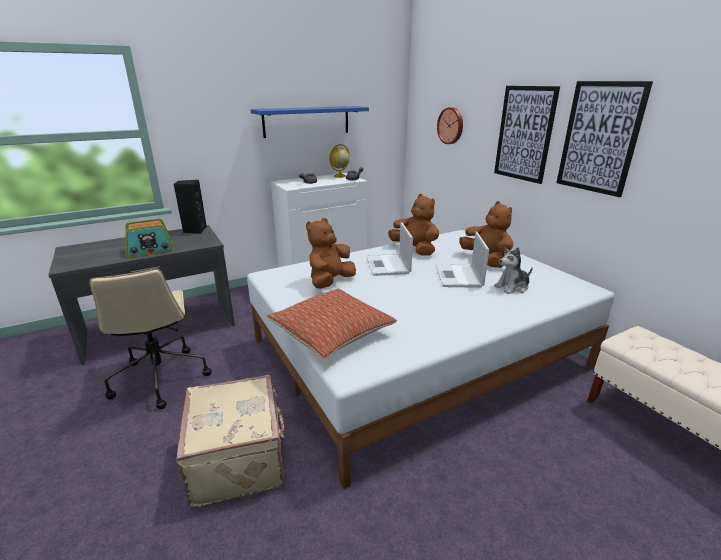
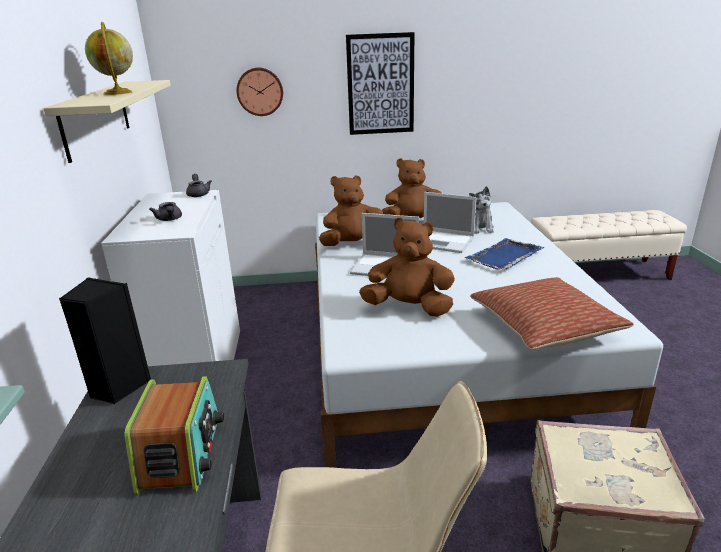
camera: 65 degrees left, 0 degrees up
(306, 121) = (96, 118): blue shelf -> beige shelf
(330, 282) = (409, 308): brown plush toy -> brown plush toy turned 135 degrees clockwise
(340, 176) = (163, 199): globe -> globe (118, 93)
(455, 304) = (504, 256): none -> blue tray
(599, 138) = (464, 76): picture -> none

